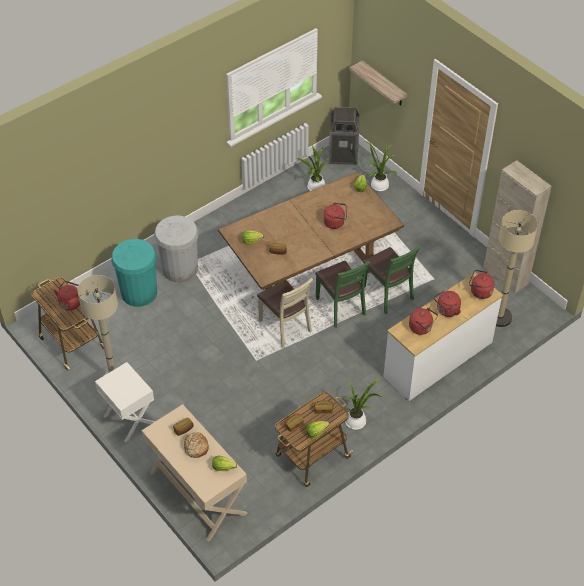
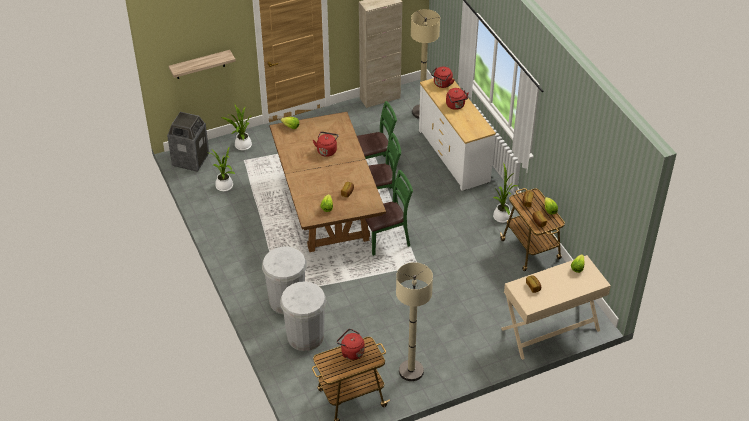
camera: 75 degrees left, 5 degrees down
(129, 419) = (459, 366): white nightstand -> none
(139, 292) = (305, 336): turquoise trash can -> white trash can
(196, 447) = (553, 281): bread -> none
(285, 327) = (386, 240): beige chair -> green chair
(421, 328) = (469, 123): red kettle -> none

